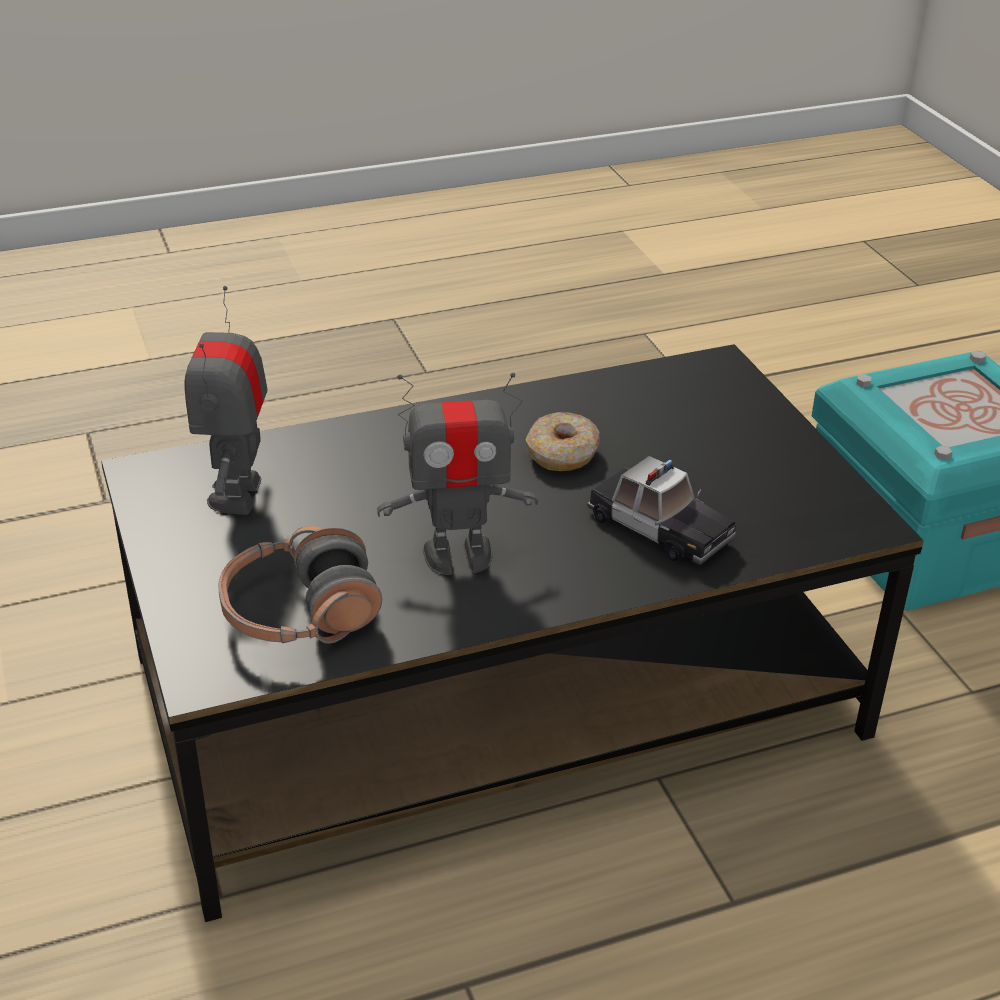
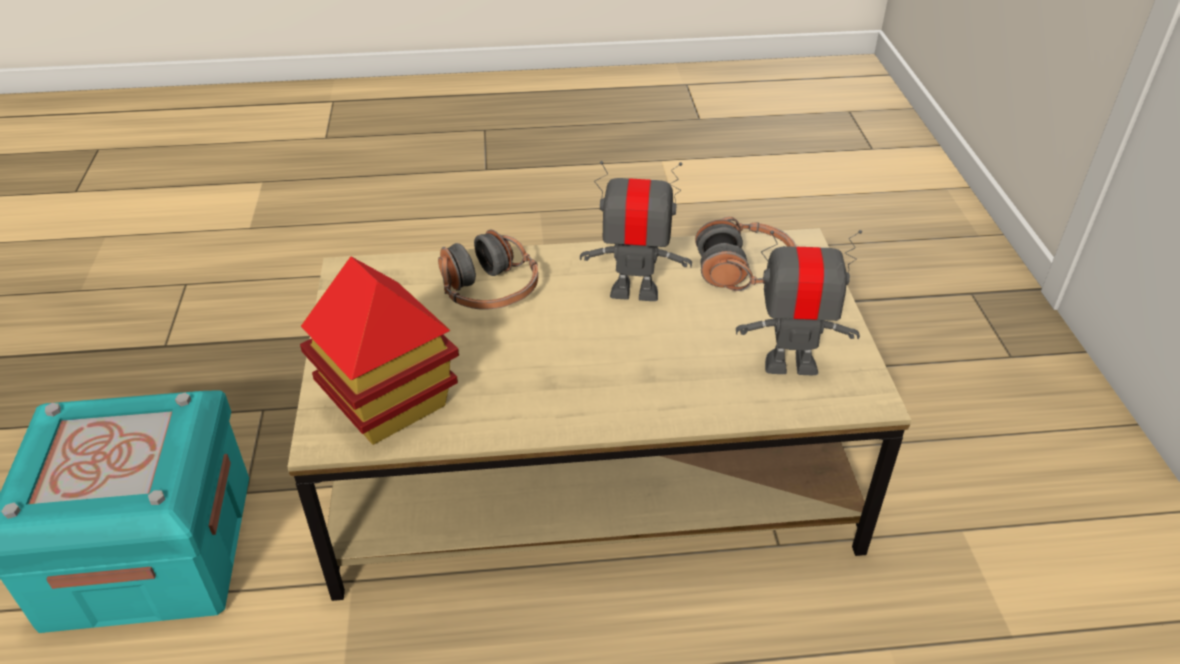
camera: 165 degrees left, 5 degrees up
(237, 494) = (790, 364): toy robot -> toy robot turned 105 degrees counterclockwise
(501, 693) = (585, 468): black coffee table -> beige coffee table
(563, 454) = (524, 360): donut -> none
(659, 527) = (489, 290): toy car -> headphones
(681, 397) = (389, 404): none -> toy house

